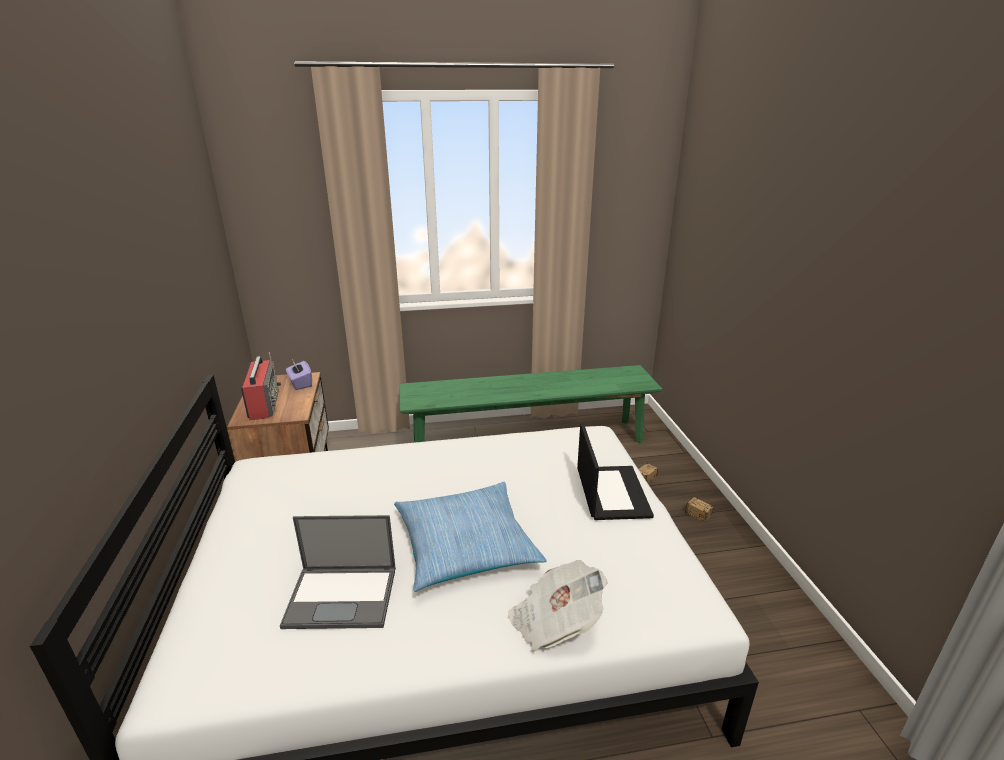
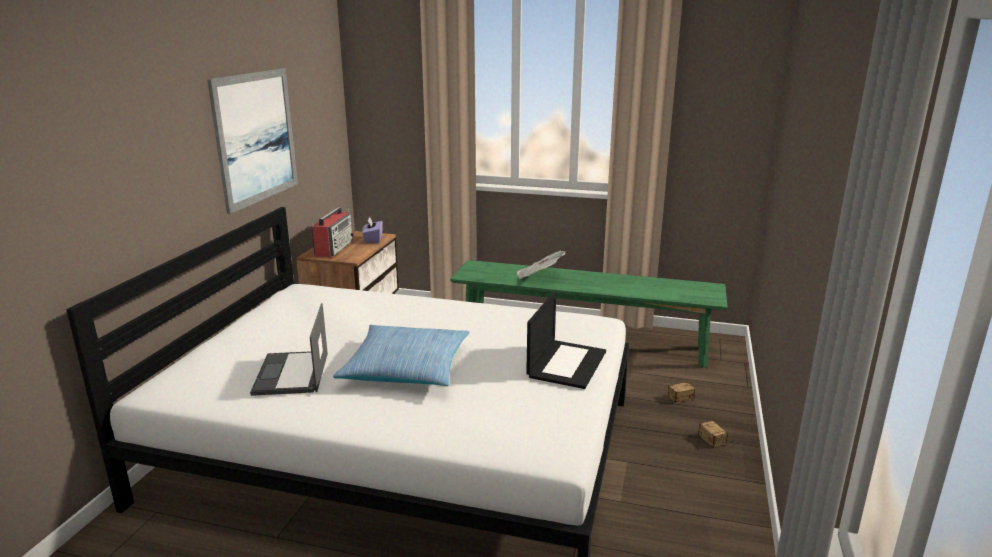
camera: 25 degrees right, 5 degrees down
(166, 297) = (256, 137): none -> picture
(343, 596) = (291, 374): laptop -> laptop turned 60 degrees clockwise
(555, 621) = (427, 428): newspaper -> newspaper (538, 277)

